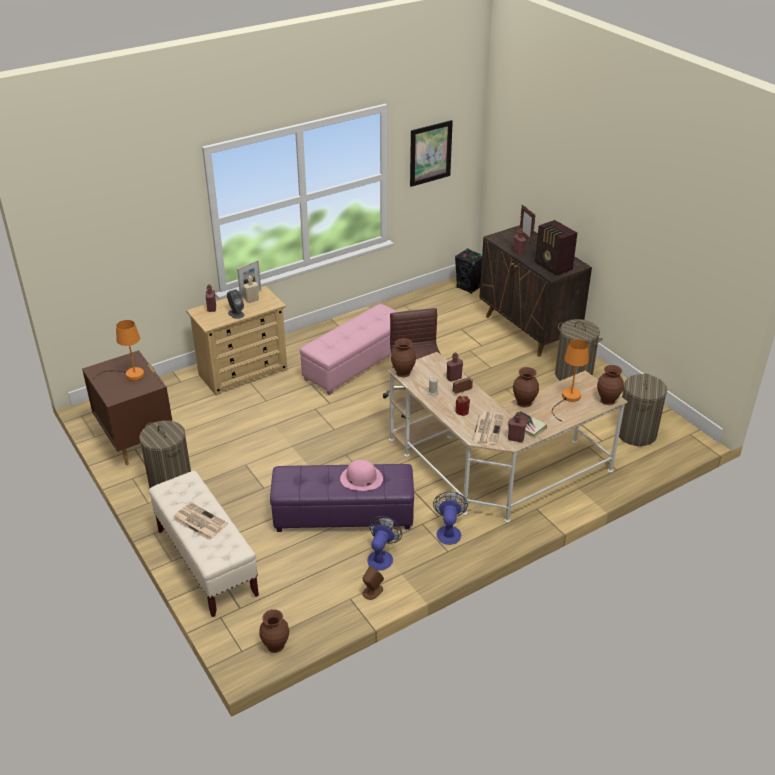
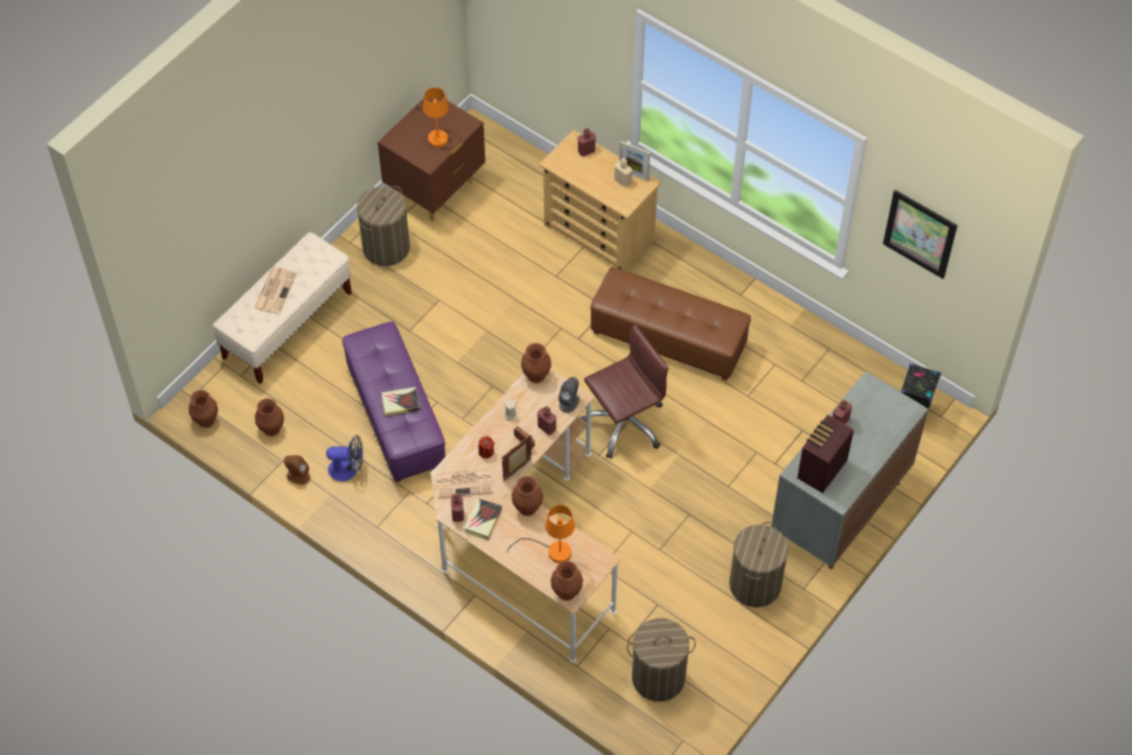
camera: 70 degrees right, 20 degrees up
(236, 313) = (586, 177): grey speaker -> grey speaker (569, 402)
(312, 599) = (271, 429): none -> brown vase
(356, 363) = (669, 338): pink ottoman -> brown ottoman
(361, 478) = (400, 403): pink hat -> book
(448, 531) = (407, 519): fan -> none
(525, 238) = (885, 421): picture frame -> picture frame (517, 470)
(528, 330) = (839, 509): brown cabinet -> grey cabinet

